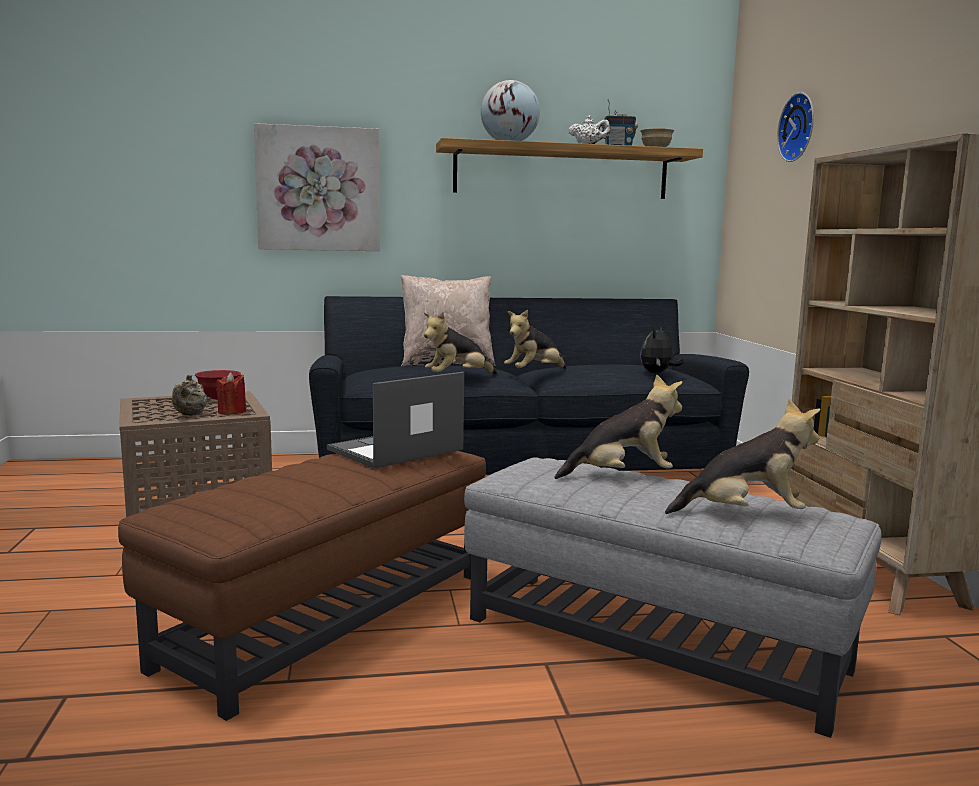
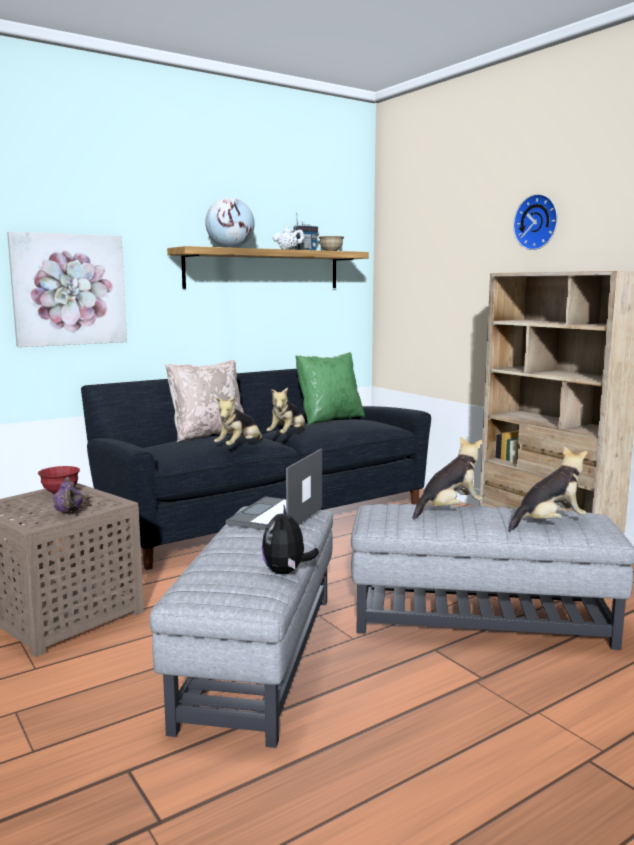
camera: 25 degrees left, 0 degrees up
(190, 415) = (68, 513): beige teapot -> purple teapot
(232, 412) = (100, 504): red candle -> none
(331, 618) = (260, 657): brown ottoman -> grey ottoman
(618, 363) = (329, 419): none -> green pillow
(657, 373) = (371, 425): plush toy -> plush toy (286, 572)
(800, 127) = (446, 242): wall clock -> wall clock (537, 222)

